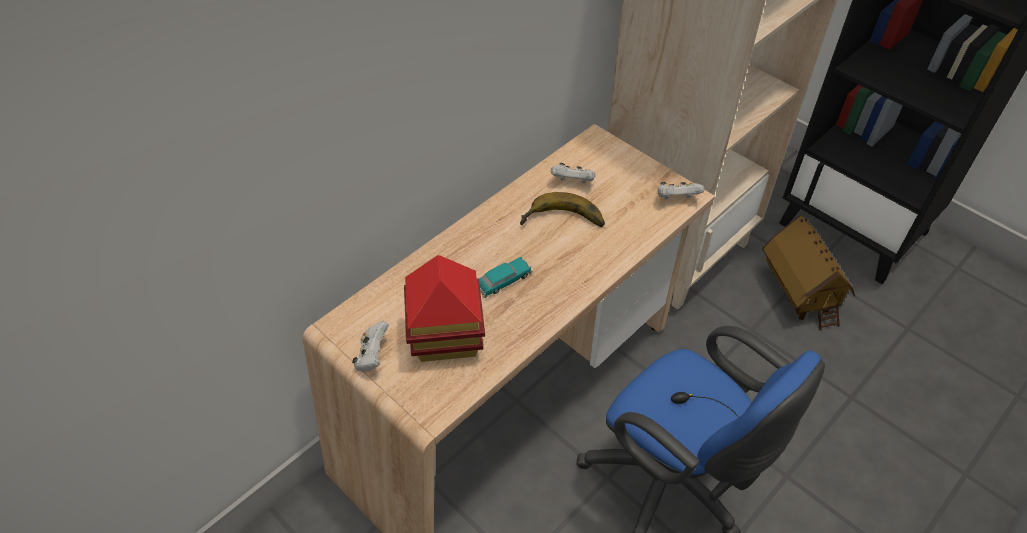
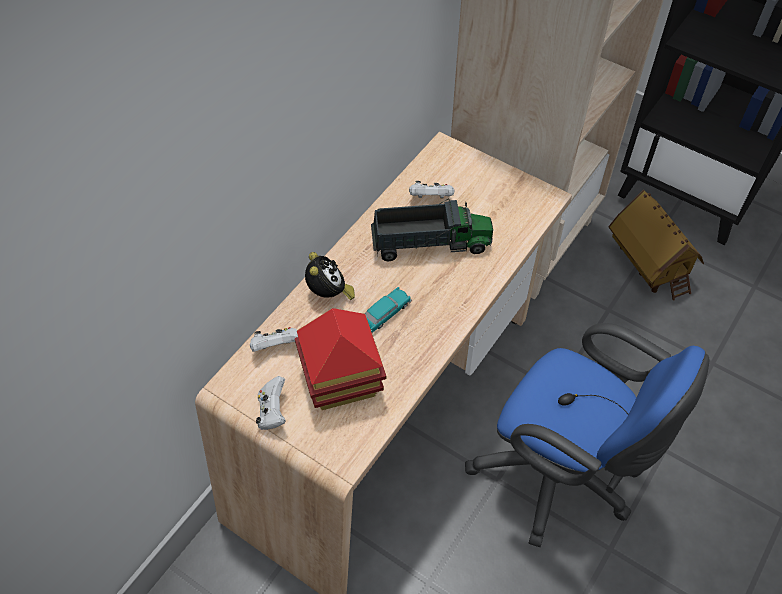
camera: 10 degrees left, 5 degrees up
(453, 255) = (329, 294): none -> alarm clock
(563, 223) = (430, 243): banana -> toy truck
(676, 199) = (536, 203): white game controller -> white game controller (276, 346)

